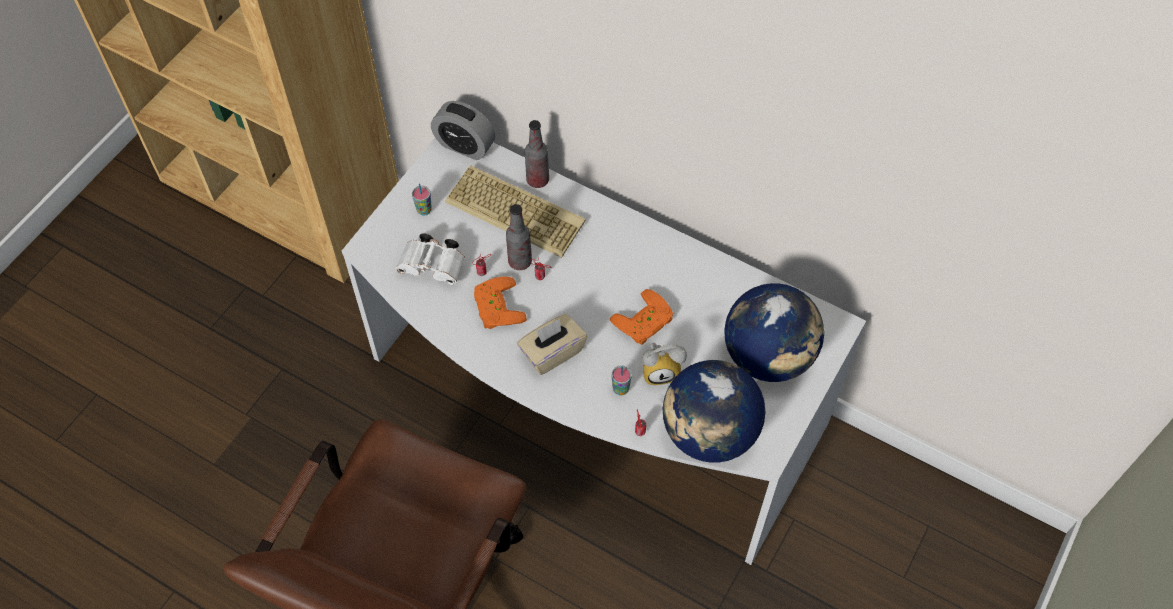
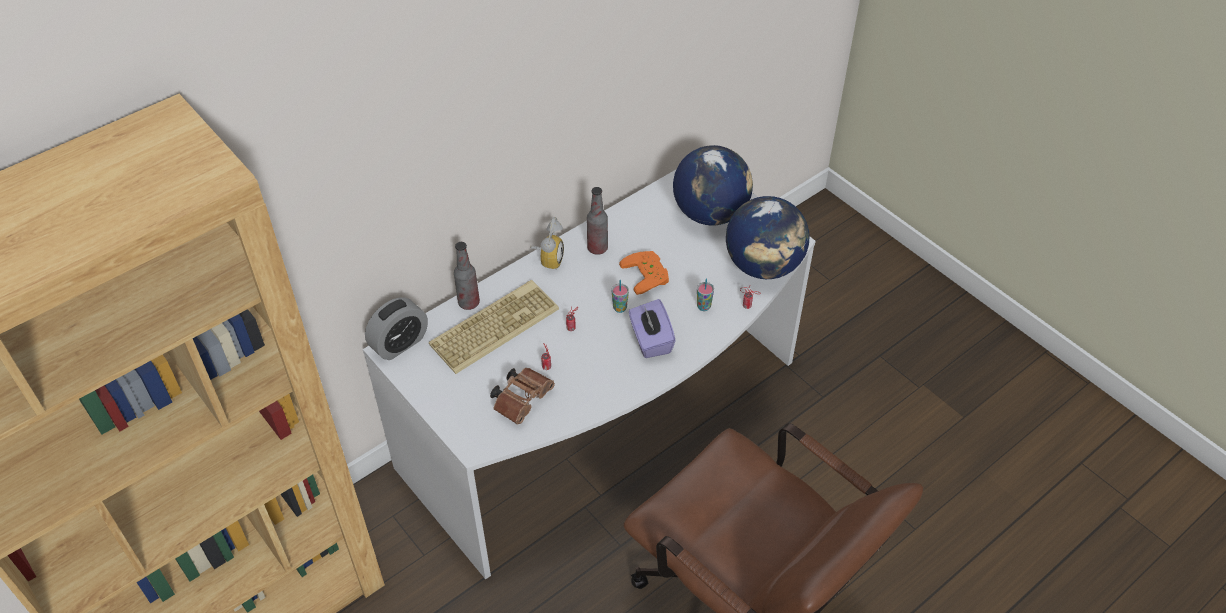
camera: 70 degrees left, 10 degrees down
(424, 210) = (456, 392): cup -> cup (620, 308)
(434, 267) = (523, 399): white binoculars -> brown binoculars
(495, 307) = (587, 366): orange game controller -> none
(520, 261) = (548, 337): bottle -> bottle (597, 248)
(552, 352) = (650, 340): beige tissue box -> purple tissue box
(661, 371) = (697, 277): alarm clock -> alarm clock (548, 259)

